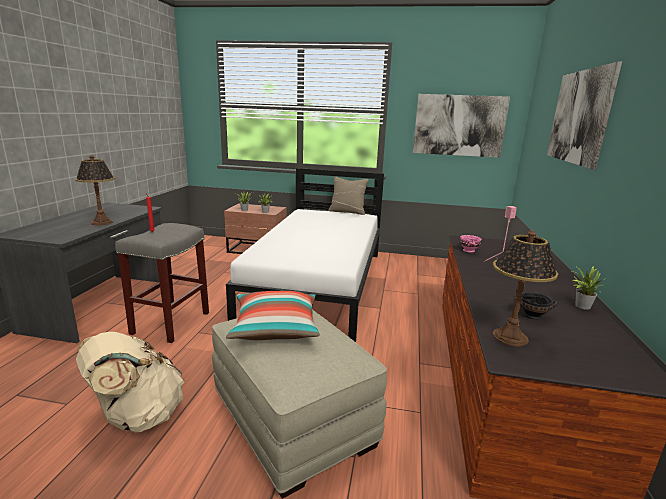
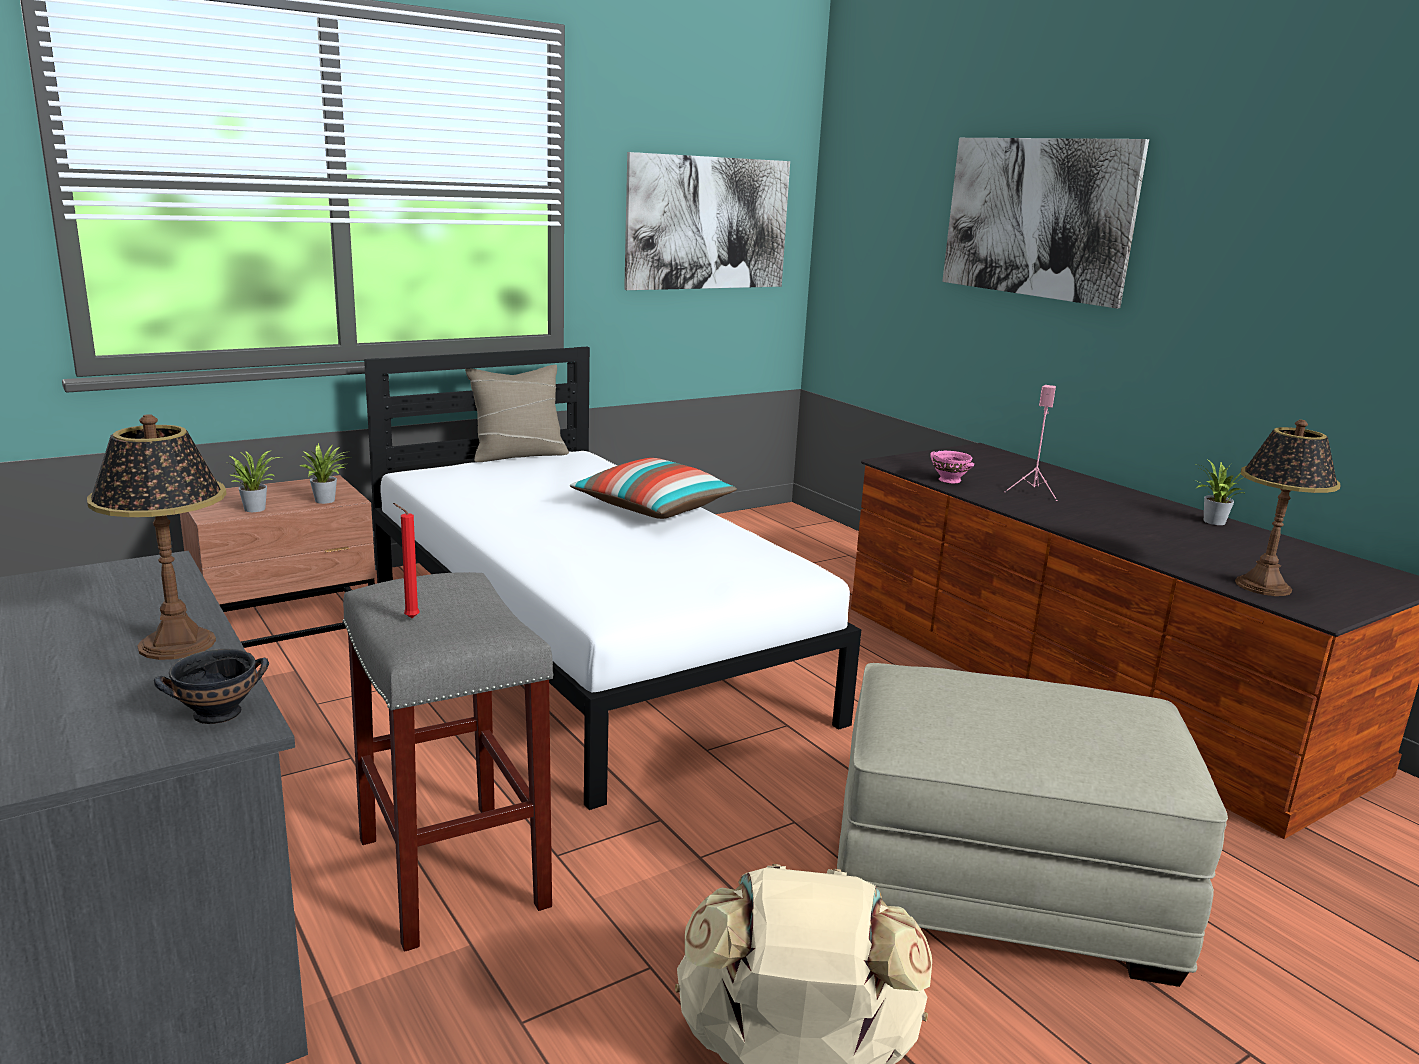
camera: 45 degrees left, 0 degrees up
(275, 328) = (972, 714): pillow -> pillow (654, 509)
(531, 315) = (1213, 551): black bowl -> black bowl (215, 713)

